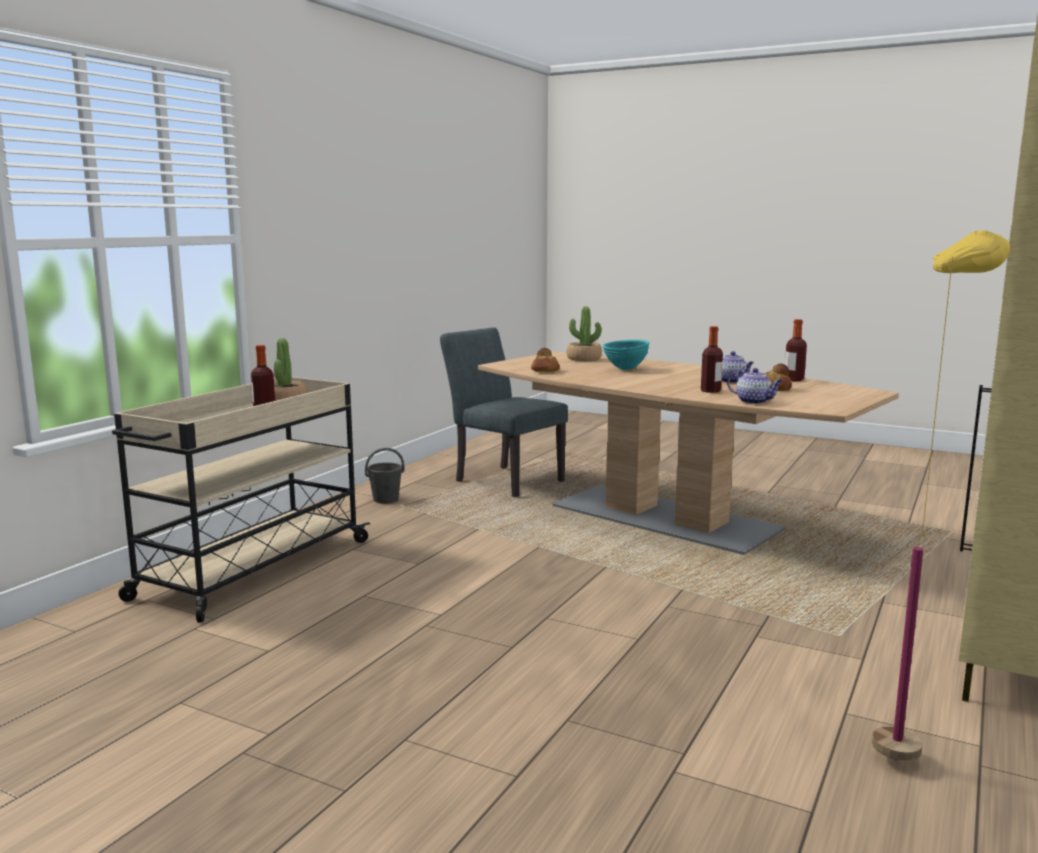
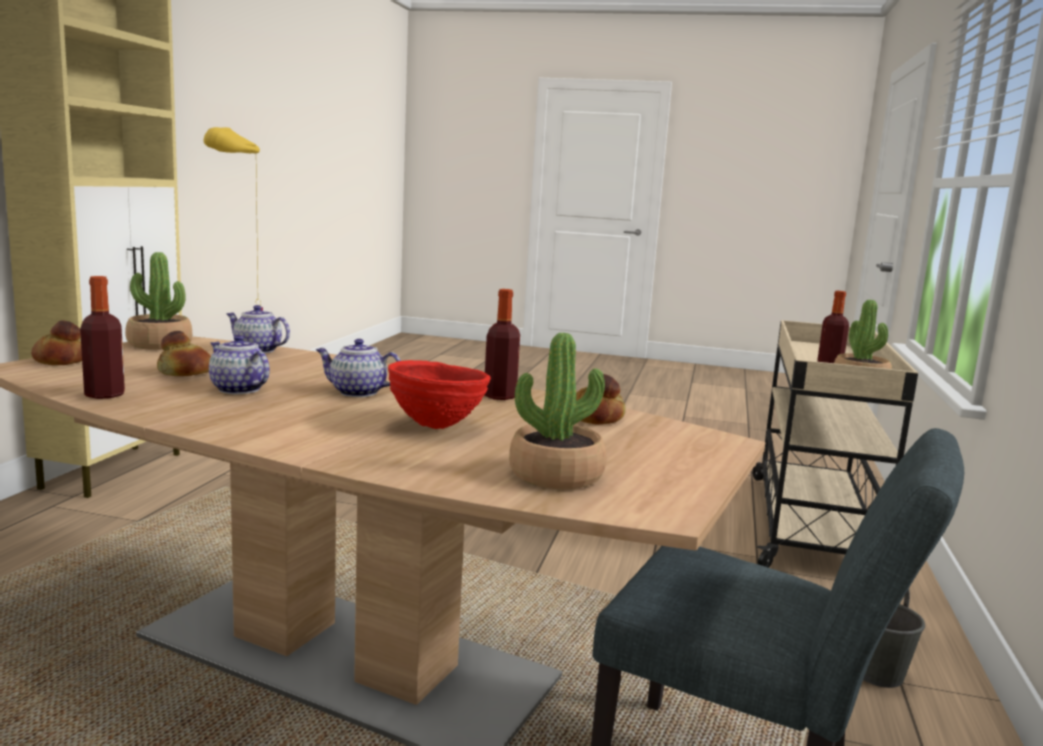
camera: 165 degrees right, 0 degrees up
(625, 369) = (437, 426): turquoise bowl -> red bowl
(667, 380) = (357, 392): none -> teapot
(710, 391) = (299, 368): bottle -> bottle (500, 396)
(830, 405) = (159, 344): none -> potted plant
(863, 395) = (62, 360): none -> bread

